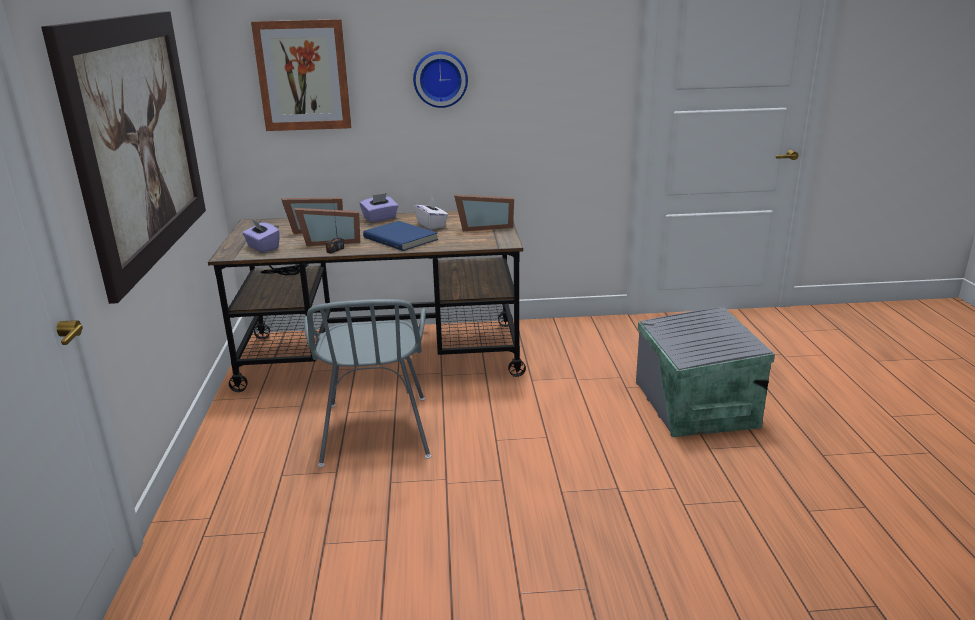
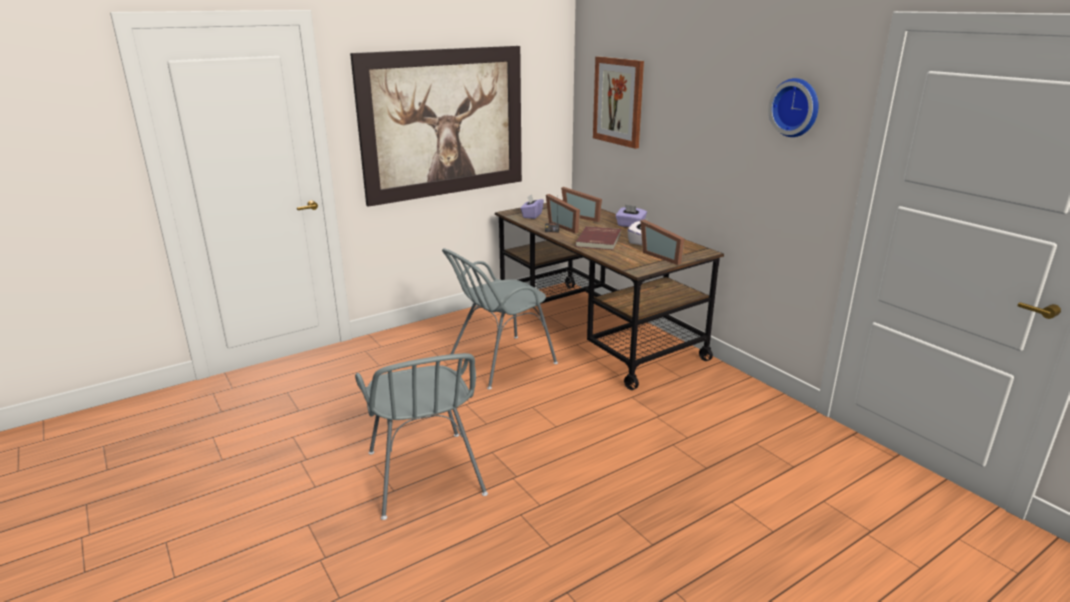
camera: 60 degrees right, 0 degrees up
(401, 238) = (599, 240): blue book -> red book
(440, 79) = (697, 121): wall clock -> wall clock (796, 107)
(575, 554) = (425, 476): none -> grey chair
(693, 405) = (683, 489): grey storage box -> none

